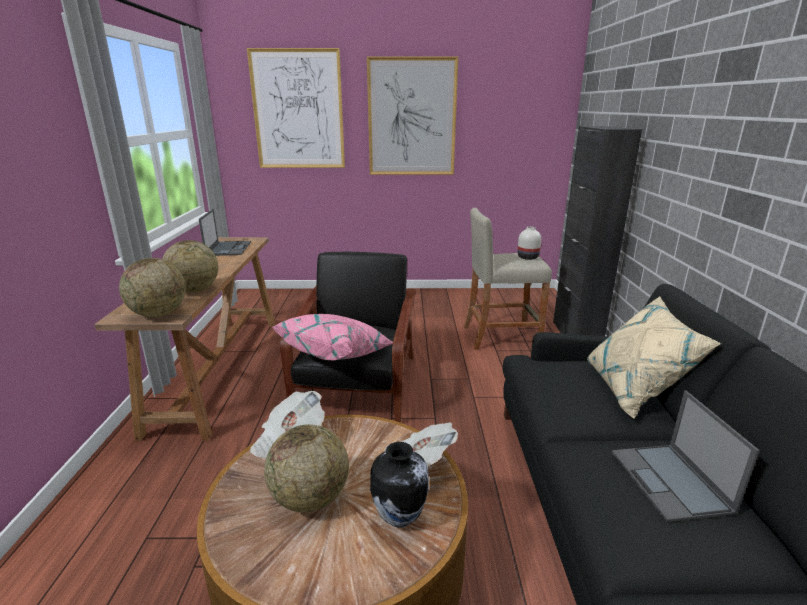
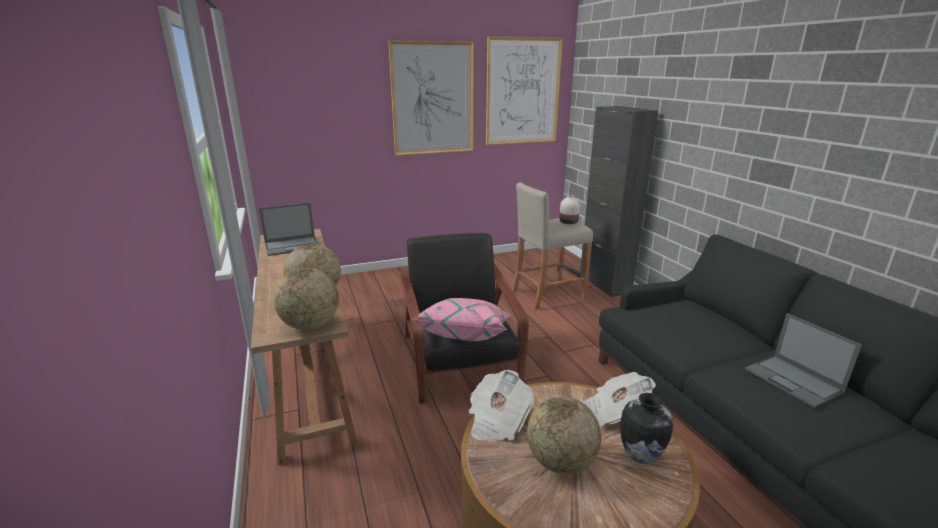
camera: 20 degrees left, 0 degrees up
(228, 248) = (293, 246): laptop -> laptop turned 90 degrees clockwise
(298, 110) = (319, 94): picture -> picture (523, 92)
(635, 390) = (718, 320): beige pillow -> none

